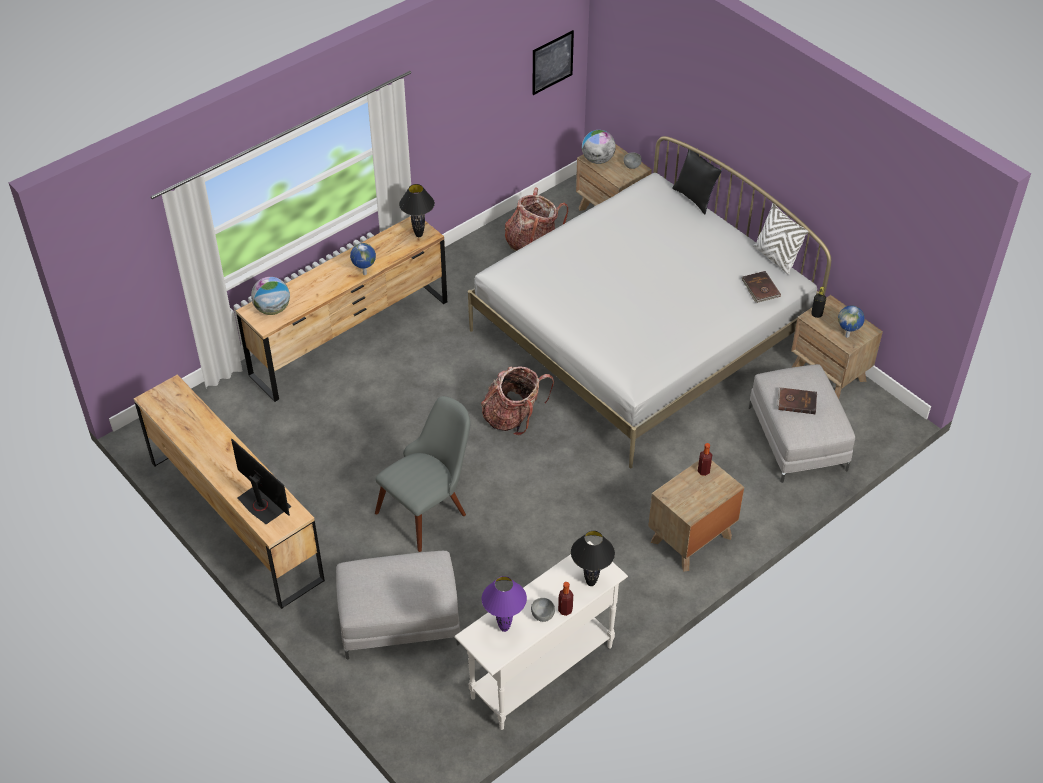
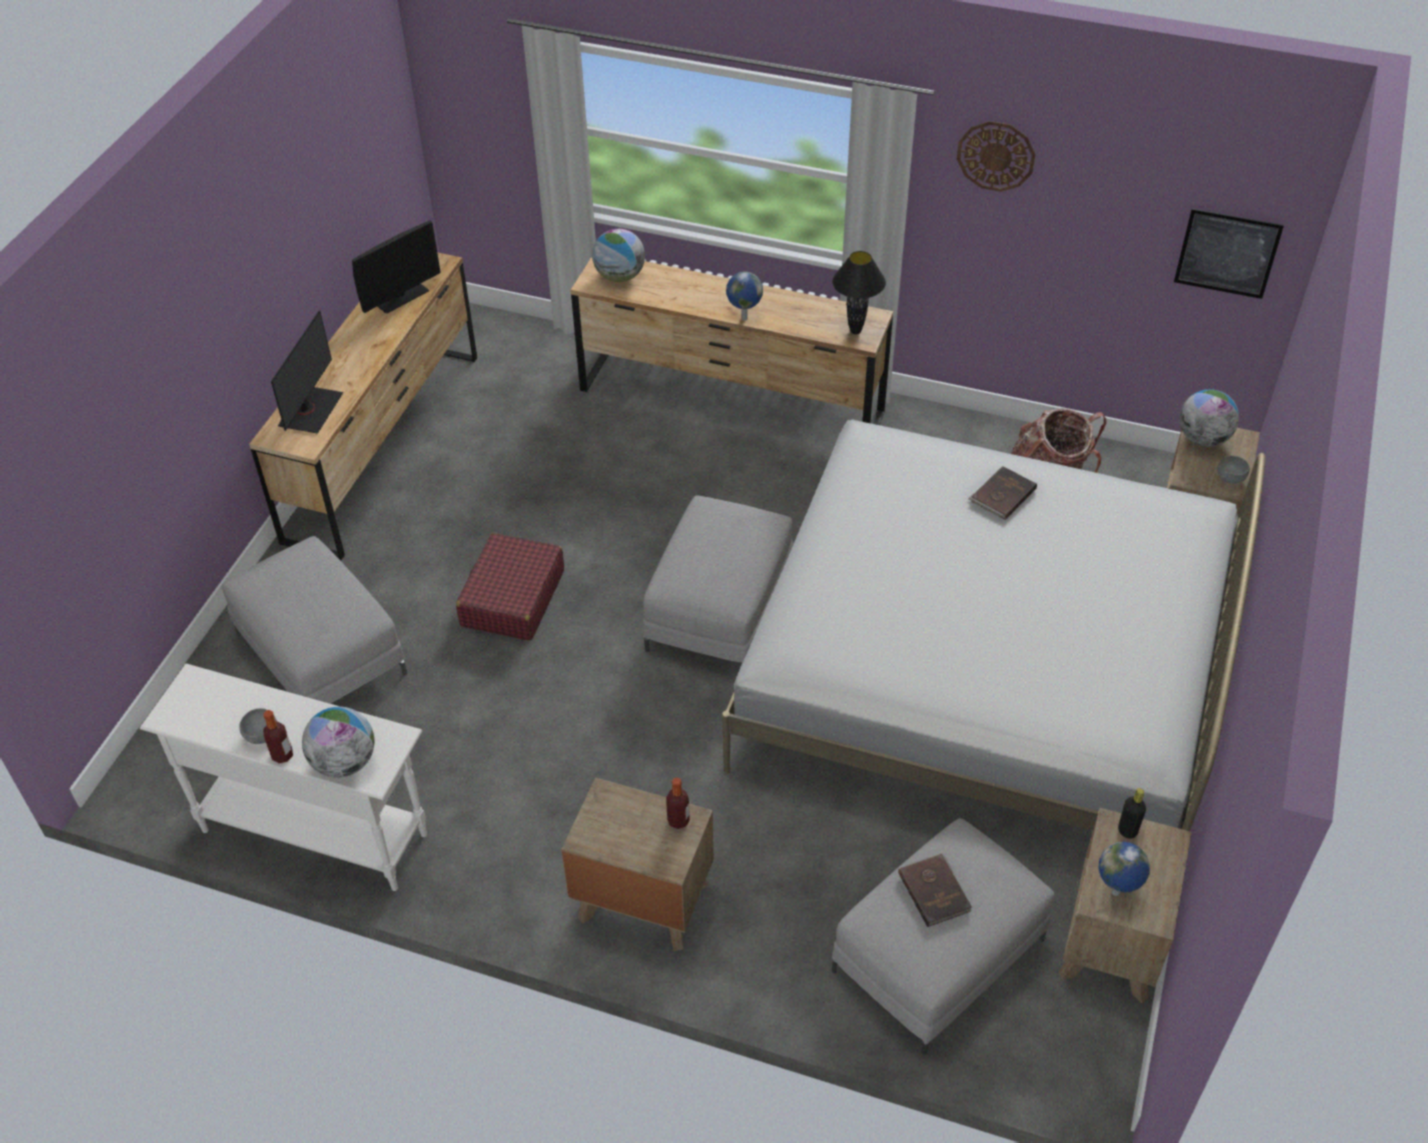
camera: 60 degrees right, 0 degrees up
(189, 418) = (401, 296): none -> monitor
(429, 507) = (512, 598): grey chair -> red suitcase
(437, 87) = (996, 155): none -> wall clock
(504, 628) = (221, 705): purple table lamp -> none
(513, 417) = (721, 609): backpack -> grey ottoman
(590, 583) = (344, 762): black table lamp -> globe
(695, 198) = (1219, 567): black pillow -> none
(760, 288) = (1094, 724): brown book -> brown book (1002, 495)
(776, 258) = (1185, 718): white pillow -> none

